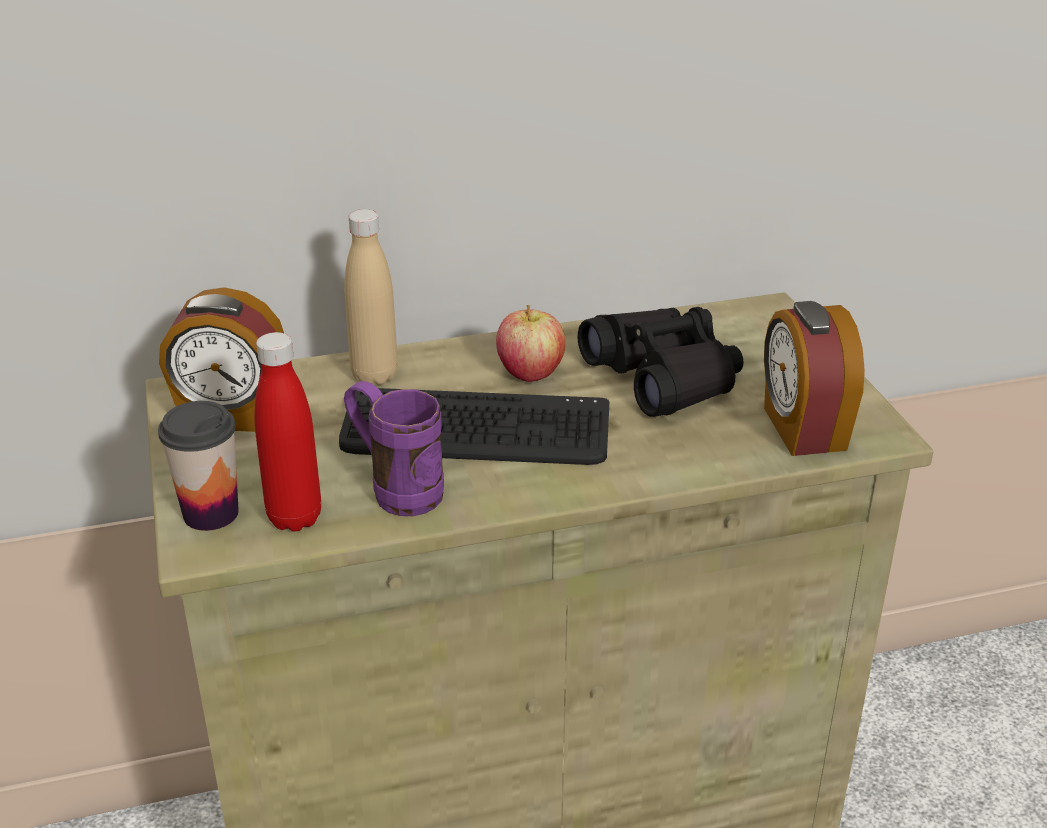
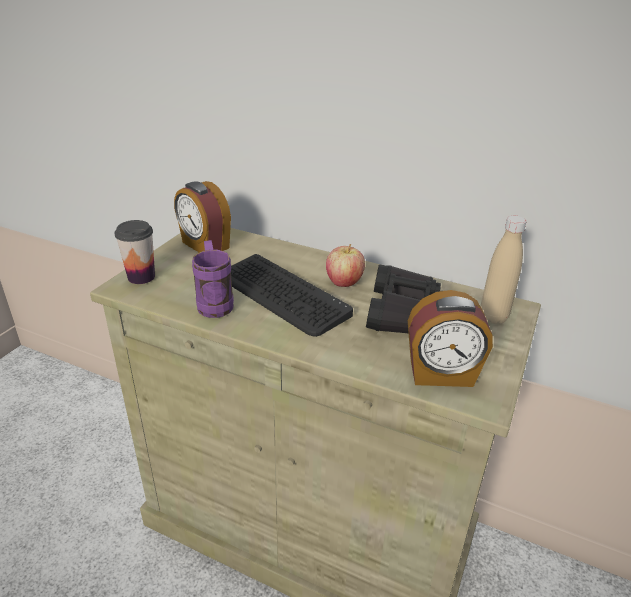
camera: 40 degrees right, 0 degrees up
(294, 518) = (163, 293): red bottle -> none
(374, 375) = (278, 254): beige bottle -> beige bottle (493, 317)
(802, 429) = (441, 374): alarm clock -> alarm clock turned 120 degrees counterclockwise

